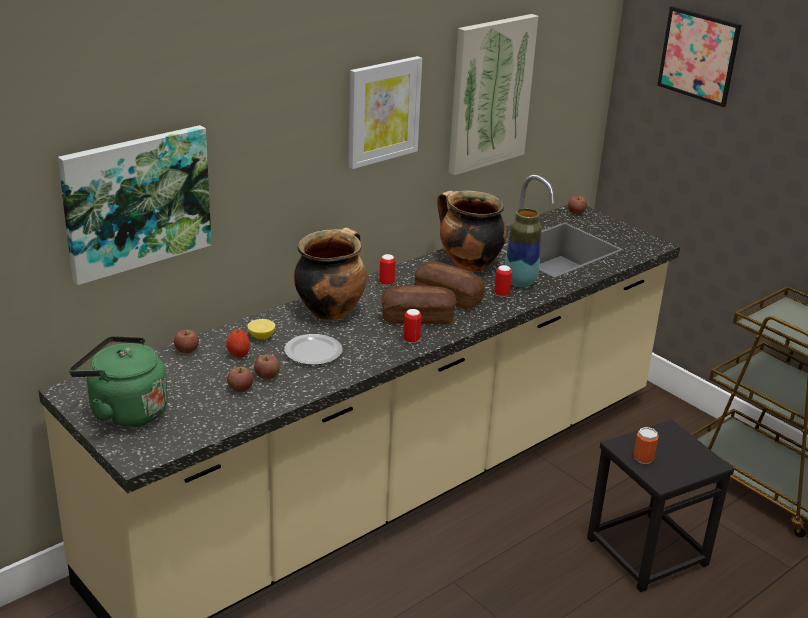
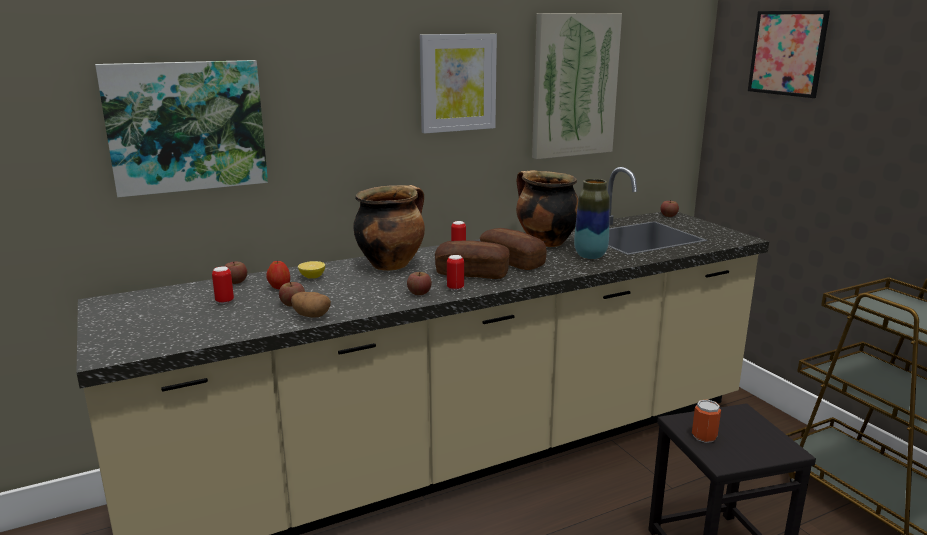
camera: 15 degrees right, 10 degrees down
(124, 412) = (133, 320): green kettle -> none
(240, 388) = (258, 311): apple -> apple (419, 293)
(295, 390) = (311, 316): none -> potato
(312, 352) = (351, 291): plate -> none
(501, 294) = (567, 262): can -> can (224, 301)

